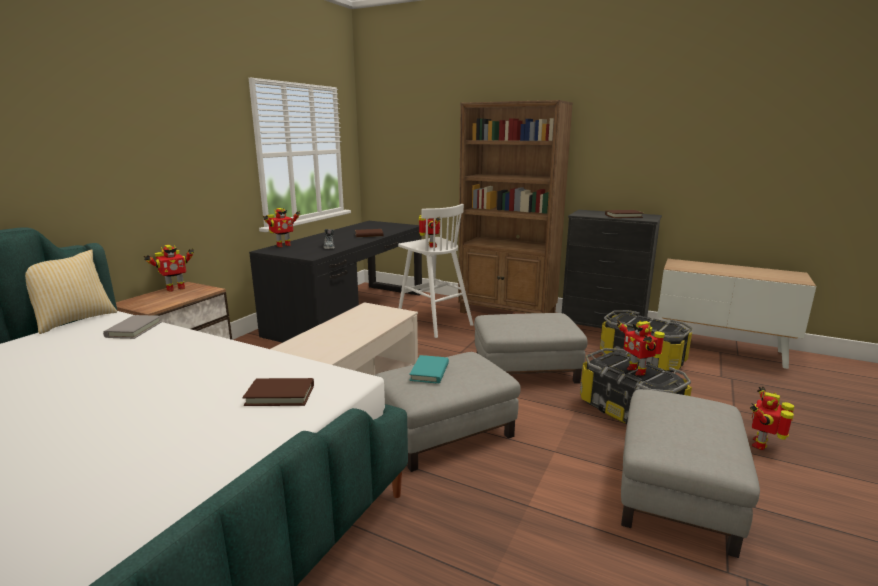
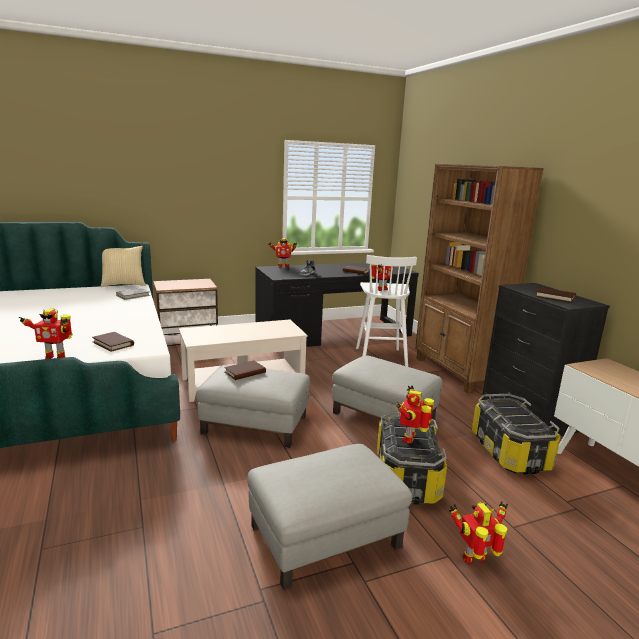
camera: 40 degrees right, 0 degrees up
(175, 289) = (195, 281): toy robot -> toy robot (55, 357)
(429, 372) = (245, 372): turquoise book -> brown book

